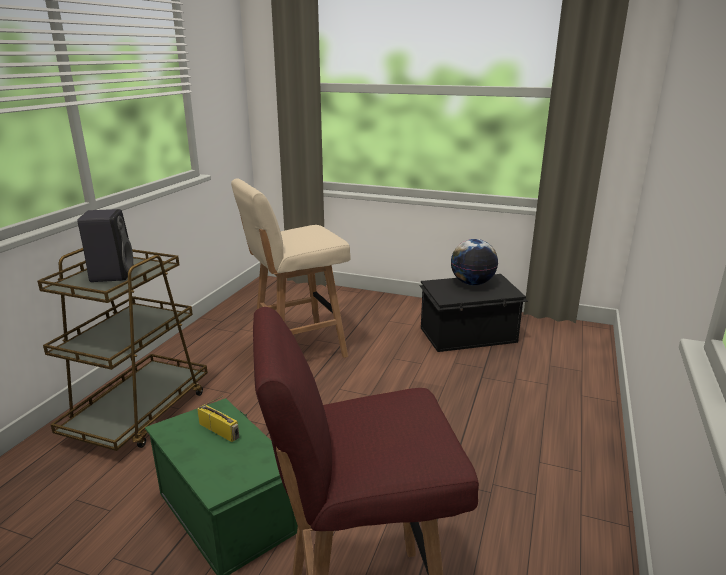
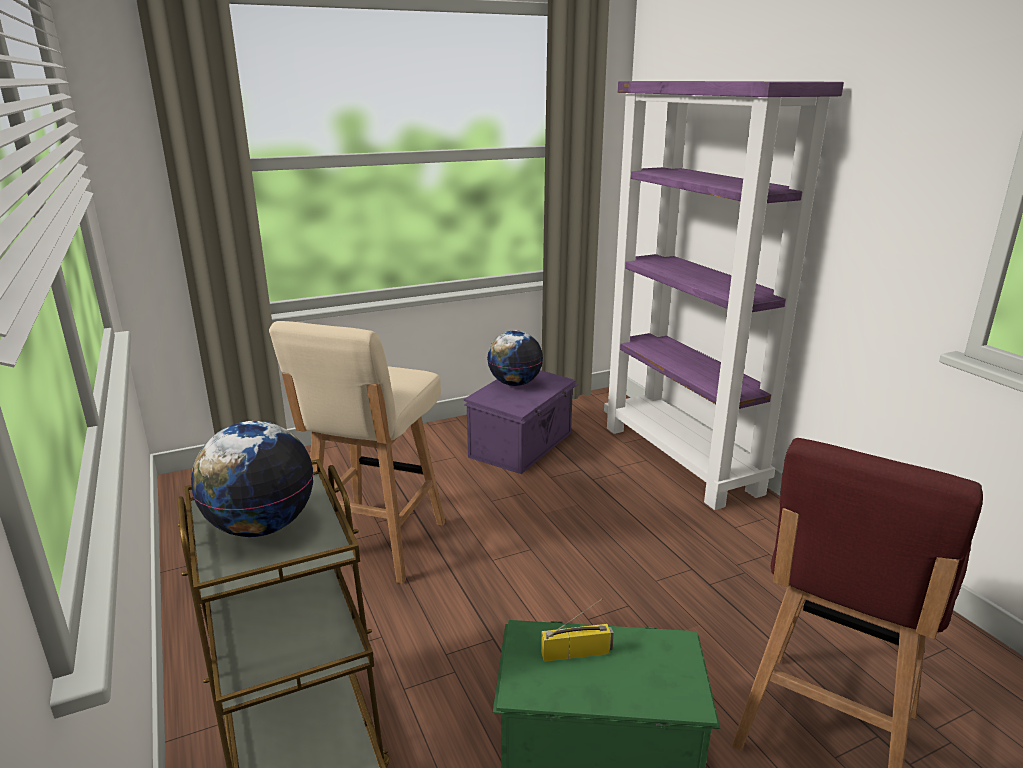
camera: 45 degrees left, 0 degrees up
(112, 274) = (261, 526): black speaker -> globe
(469, 335) = (523, 445): black storage box -> purple storage box
(580, 397) = (681, 459): none -> purple bookcase

